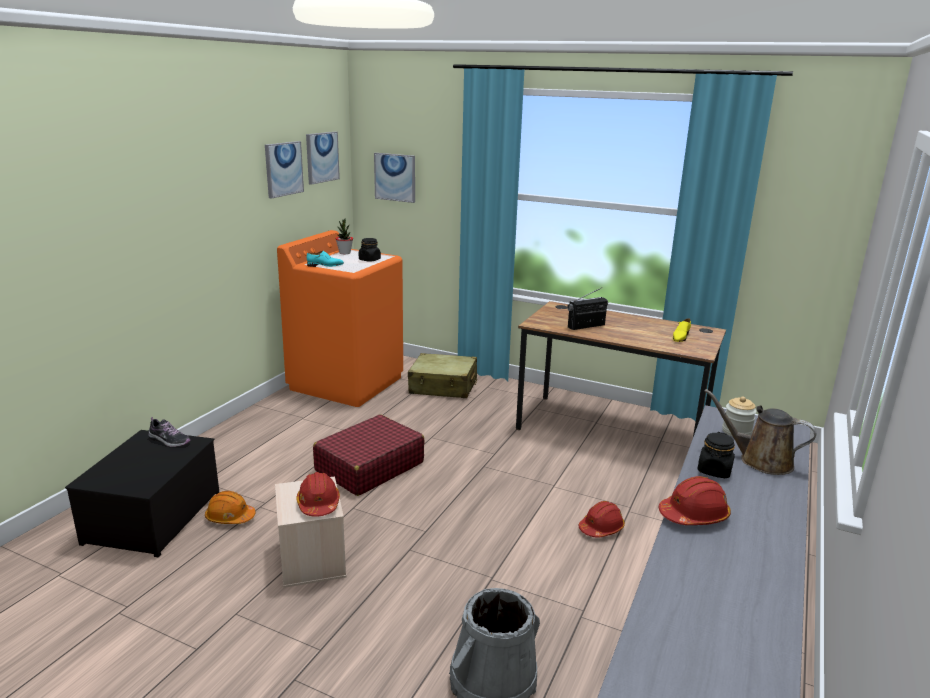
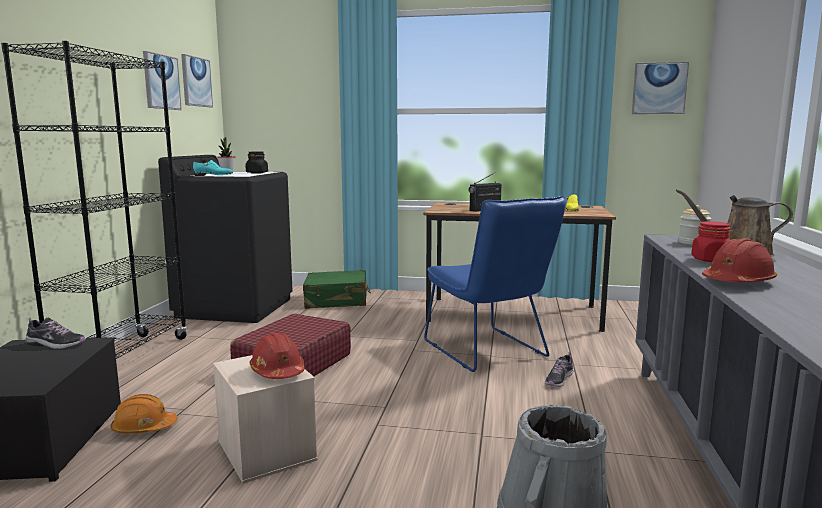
camera: 15 degrees left, 10 degrees down
(235, 437) = (124, 359): none -> black bookcase
(347, 383) = (235, 307): orange washing machine -> black washing machine
(395, 177) = (269, 105): picture -> picture (659, 88)
(443, 386) = (337, 301): beige suitcase -> green suitcase
(555, 480) = (489, 352): none -> blue chair
(601, 528) = (559, 379): red hard hat -> shoe
(714, 470) = (711, 260): black jar -> red jar

